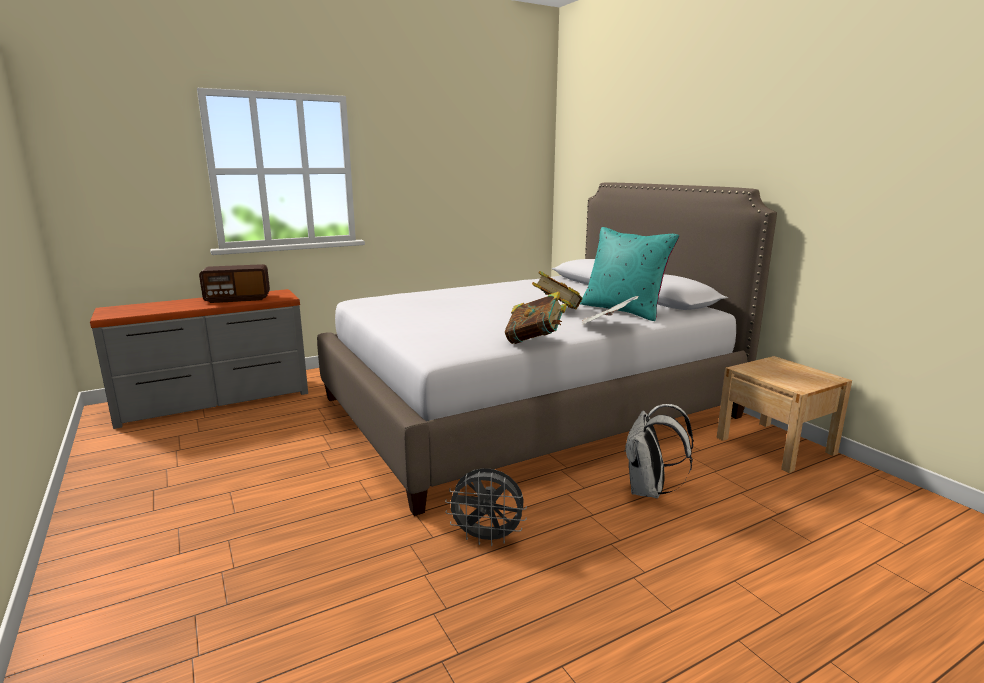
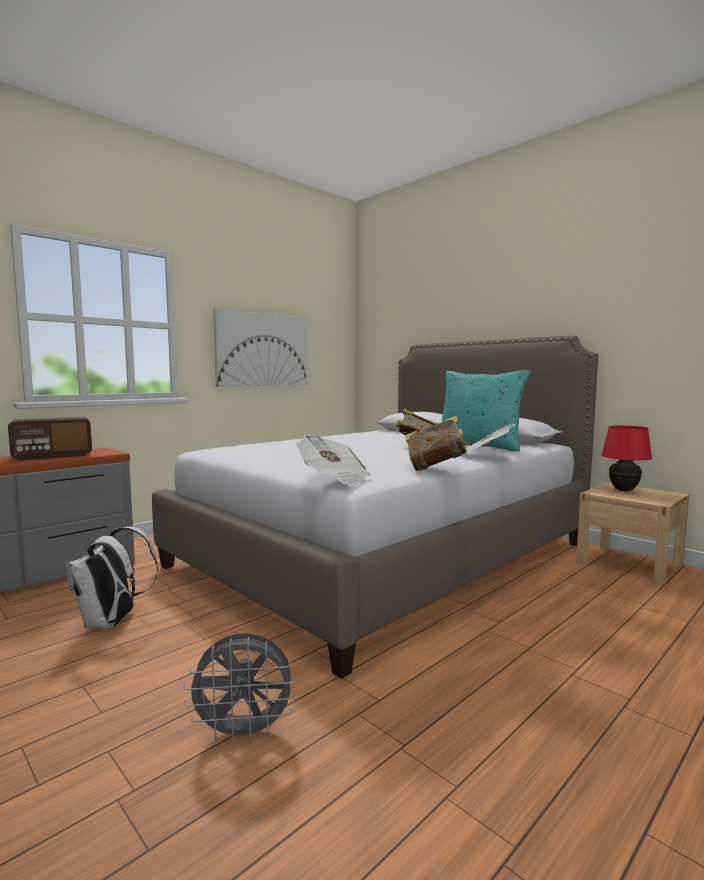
camera: 15 degrees left, 10 degrees down
(426, 349) = (333, 479): none -> newspaper
(443, 188) = (262, 350): none -> picture
(487, 538) = (442, 691): grey fan -> grey fan (244, 733)
(649, 491) = (562, 616): white backpack -> white backpack (112, 623)
(779, 368) = (623, 490): none -> red table lamp

